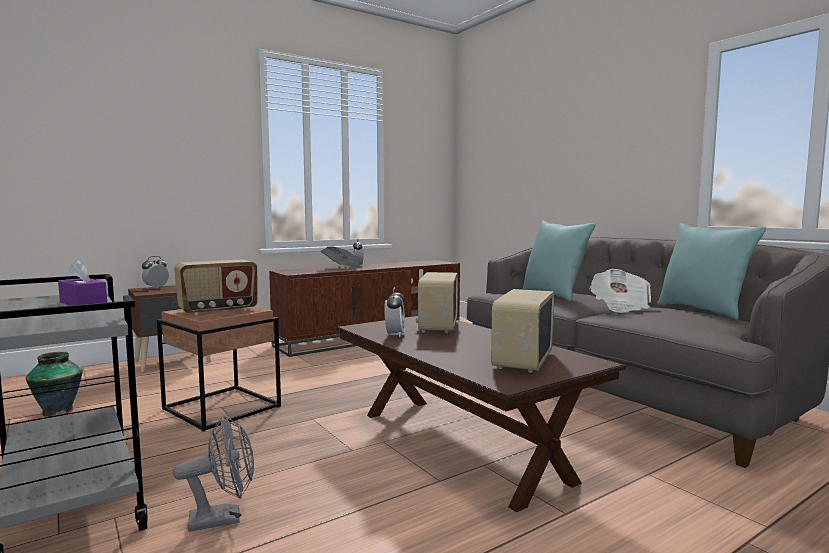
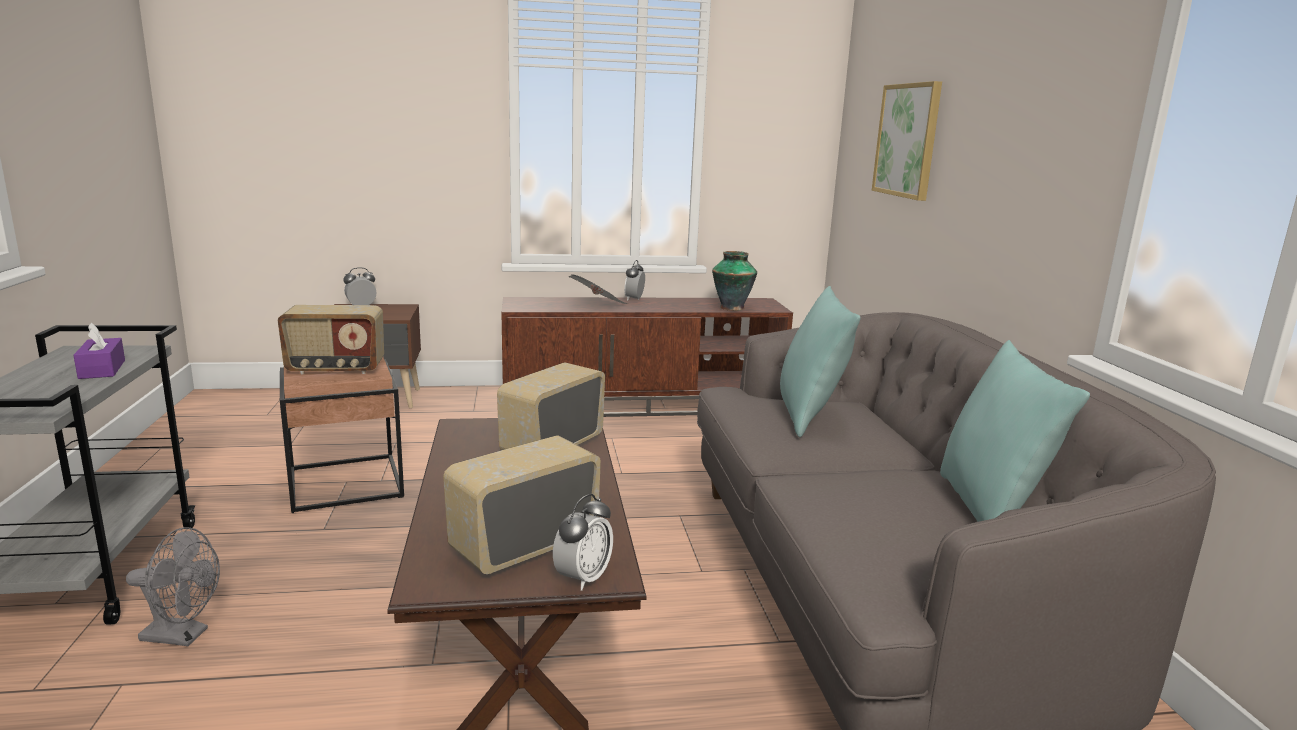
camera: 25 degrees right, 10 degrees up
(57, 411) = (204, 448): vase -> vase (731, 307)
(395, 335) = (472, 451): alarm clock -> alarm clock (583, 578)
(521, 153) = (907, 140): none -> picture
(619, 307) = (842, 470): newspaper -> none

